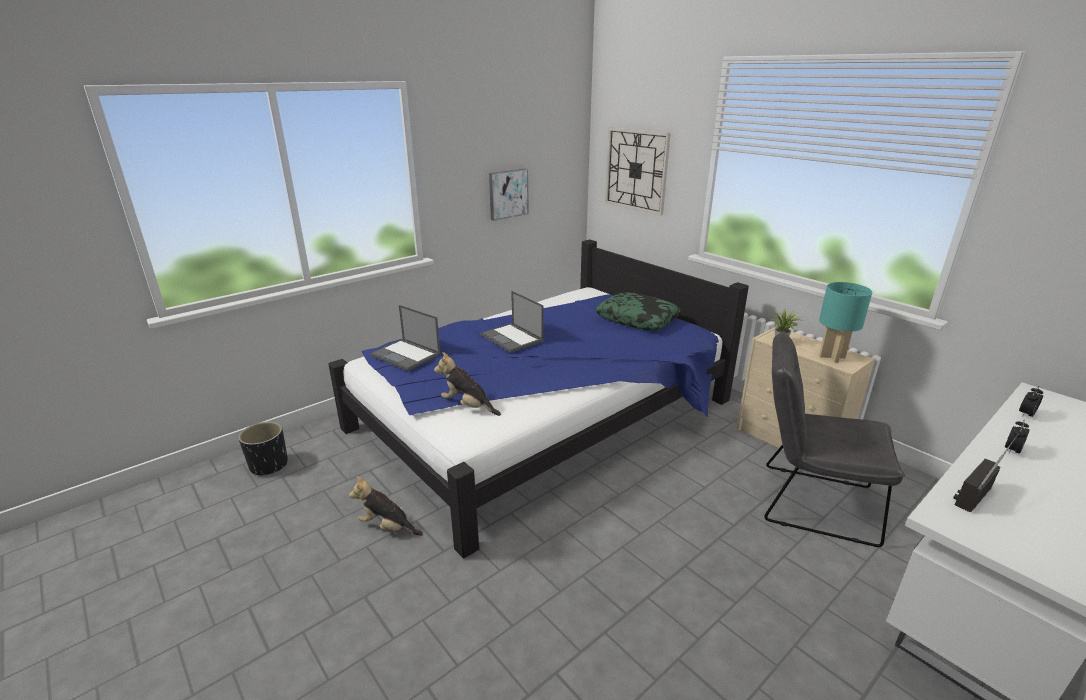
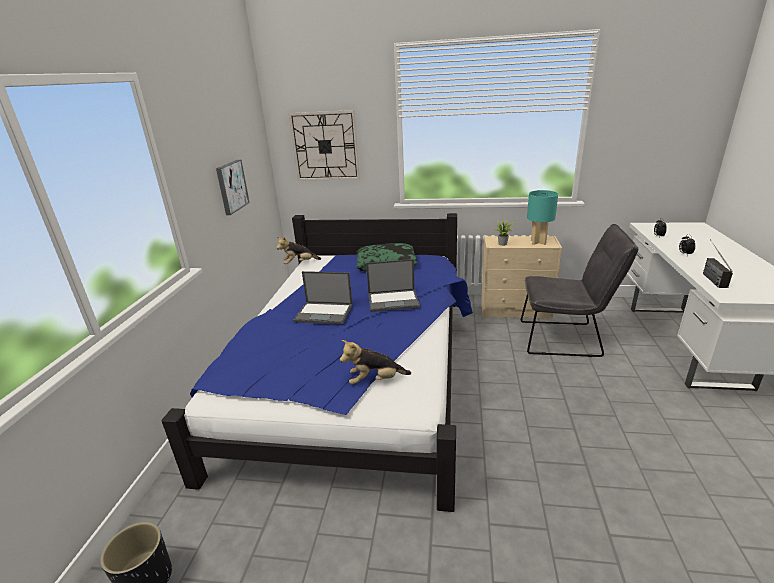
camera: 40 degrees left, 0 degrees up
(387, 527) = (361, 537): plush toy -> plush toy (299, 263)
(406, 355) = (254, 368): laptop -> laptop (394, 300)
(807, 501) = (566, 339): grey chair -> grey chair turned 150 degrees counterclockwise

